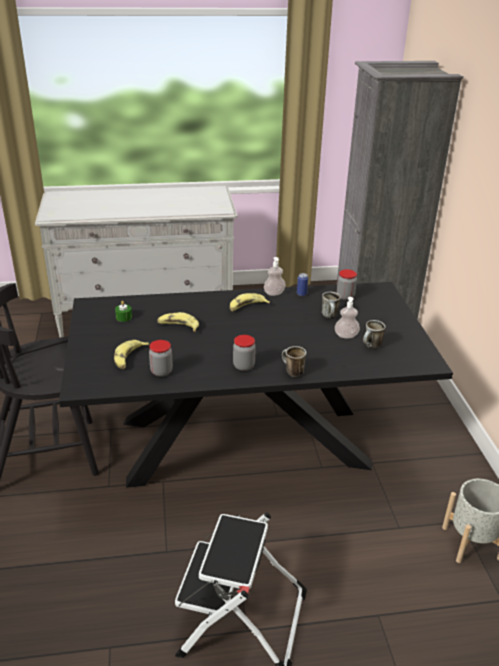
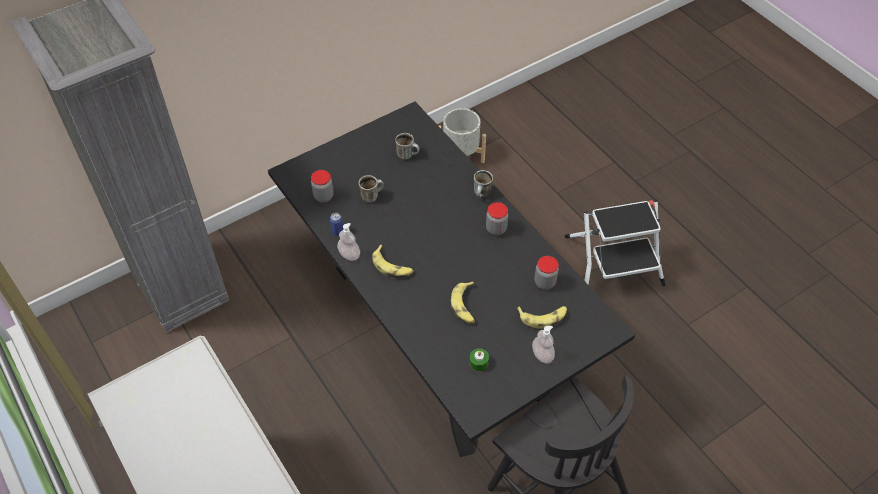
camera: 115 degrees left, 20 degrees up
(346, 335) = (400, 176): soap dispenser -> soap dispenser (542, 355)

